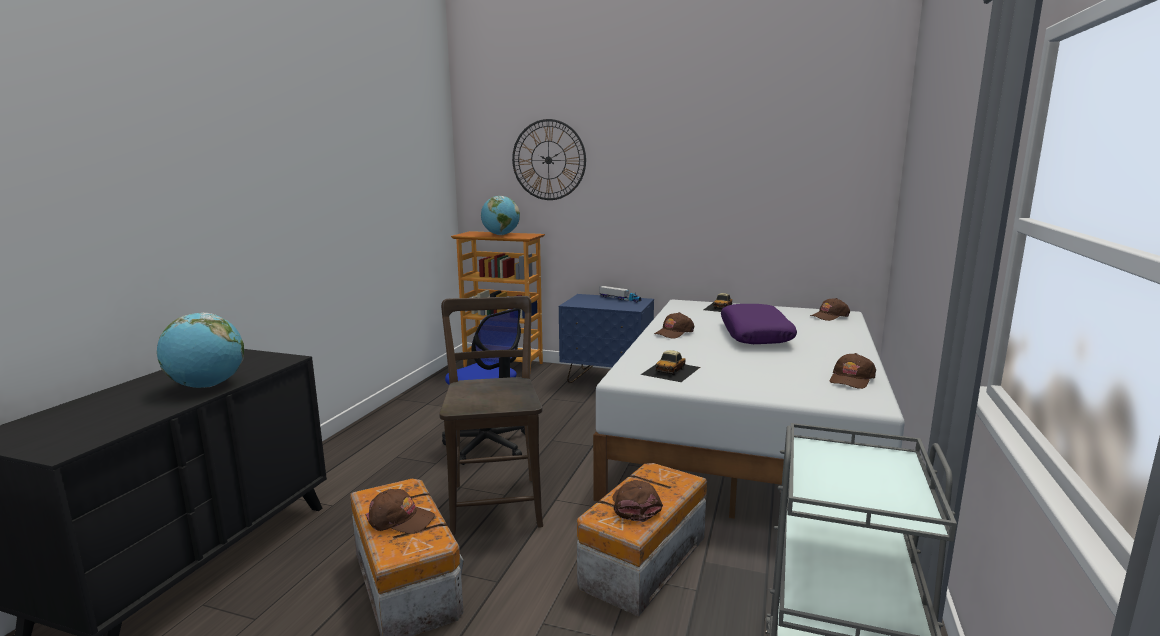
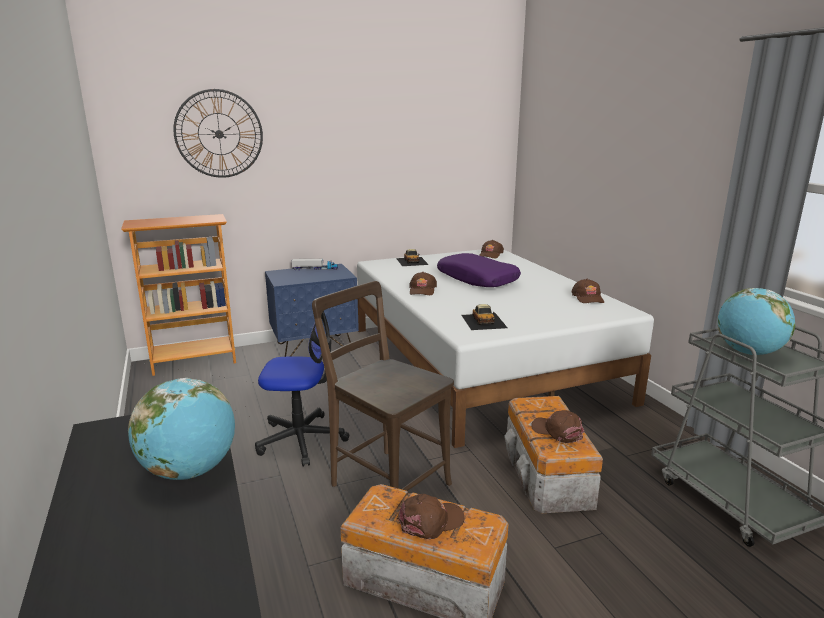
camera: 40 degrees left, 5 degrees up
(500, 235) = (179, 220): globe -> globe (748, 353)

